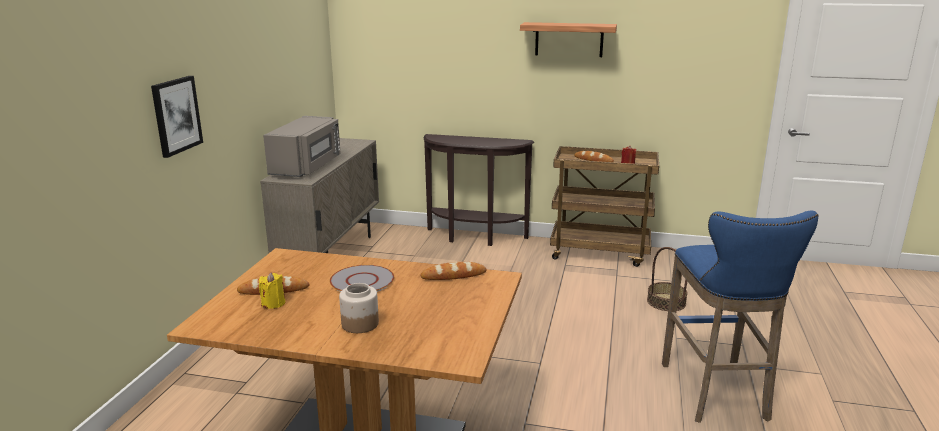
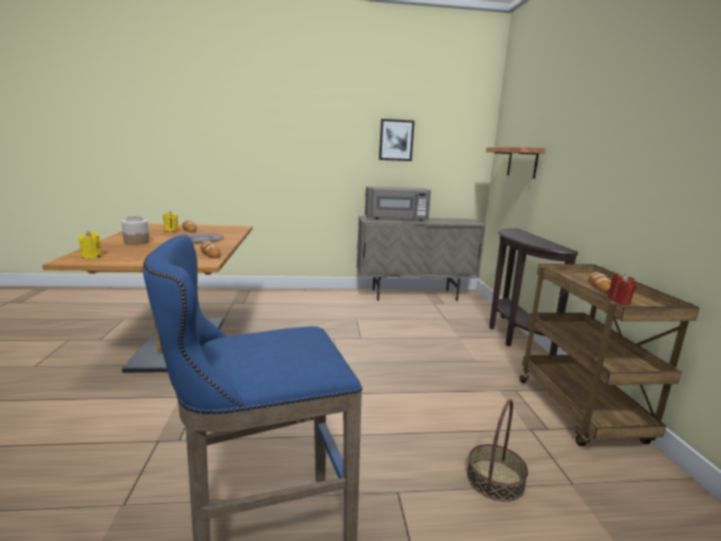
camera: 70 degrees right, 5 degrees down
(176, 115) = (286, 151): picture -> picture (396, 140)
(446, 347) = (91, 256): none -> yellow candle
(569, 39) = (632, 128): shelf -> shelf (522, 162)

